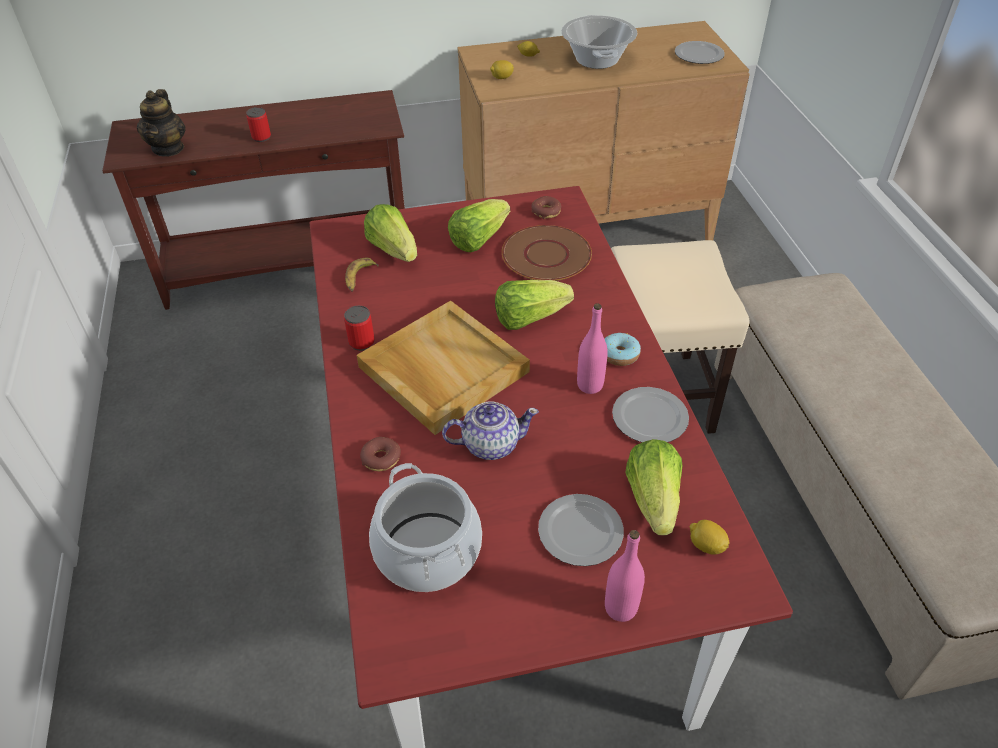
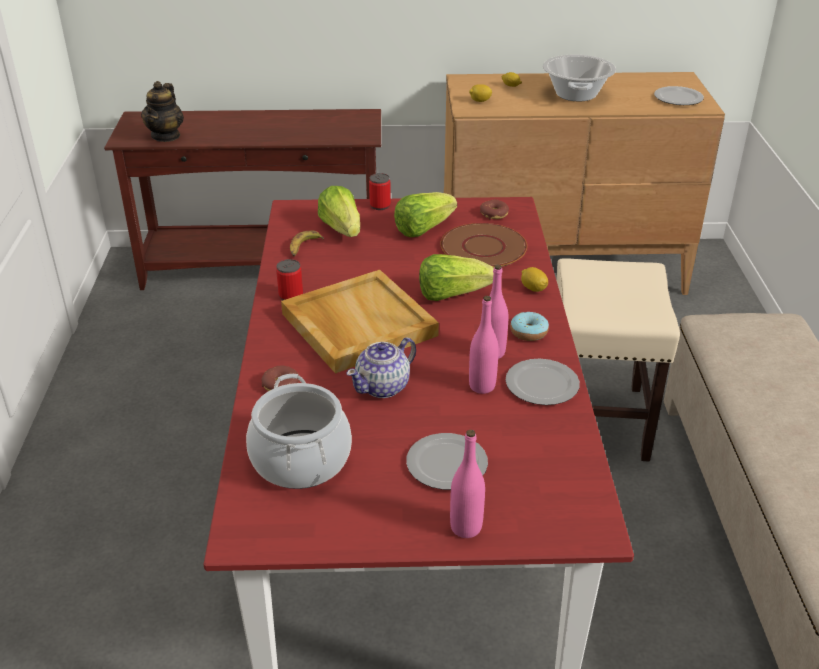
camera: 10 degrees right, 10 degrees down
(261, 137) = (250, 135): can -> can (380, 205)
(490, 444) = (383, 386): teapot -> teapot turned 135 degrees clockwise
(590, 428) = (482, 386): none -> pink bottle
(653, 499) = (525, 448): lettuce -> none
(706, 545) = (564, 491): lemon -> lemon (533, 289)

